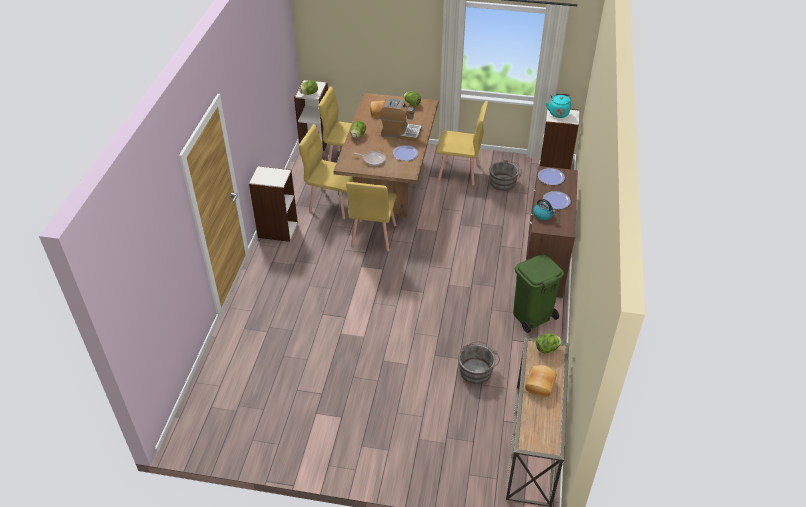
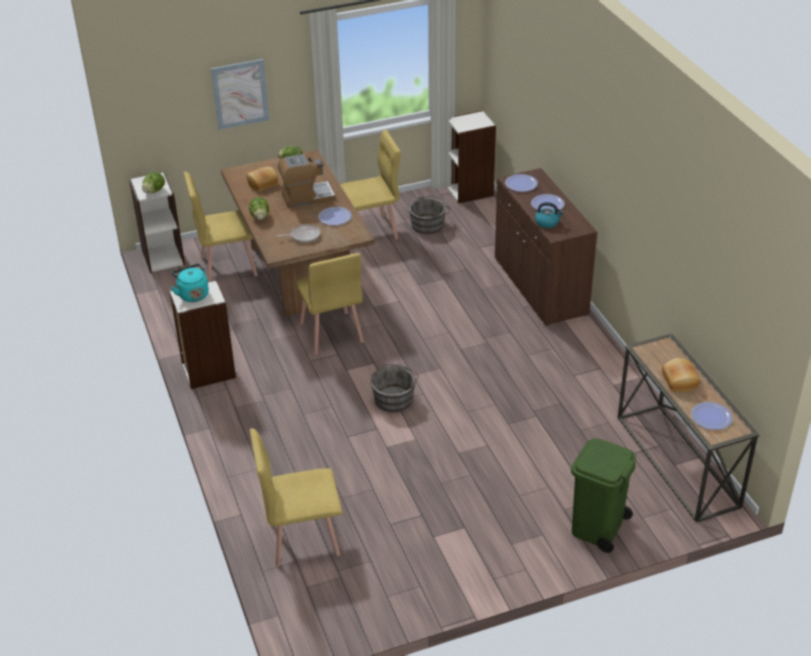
camera: 30 degrees left, 5 degrees down
(333, 203) = (250, 317): yellow chair -> yellow chair (302, 537)
(388, 42) = (240, 94): none -> picture
(477, 370) = (564, 419): grey bucket -> grey bucket (394, 397)
(532, 316) = (573, 344): green trash can -> green trash can (597, 528)
(538, 426) = (711, 417): none -> plate
(547, 349) = (656, 347): lettuce -> none
(558, 113) = (463, 120): turquoise kettle -> turquoise kettle (192, 294)

